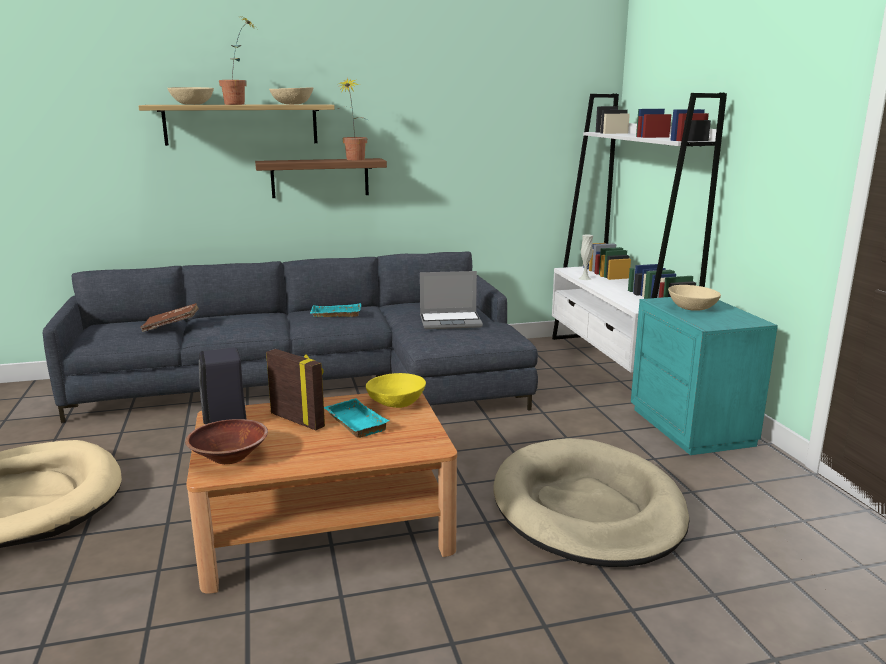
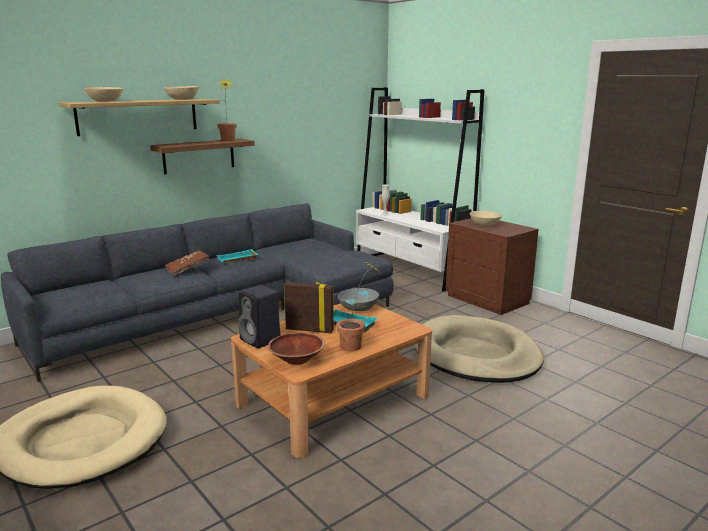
camera: 25 degrees left, 0 degrees up
(171, 326) = (115, 285): brown book -> brown book (187, 269)
(240, 104) = (146, 100): potted plant -> potted plant (357, 346)
(397, 403) = (358, 308): yellow bowl -> grey bowl
(451, 321) = (324, 253): laptop -> none
(692, 427) = (488, 299): turquoise nightstand -> brown nightstand

